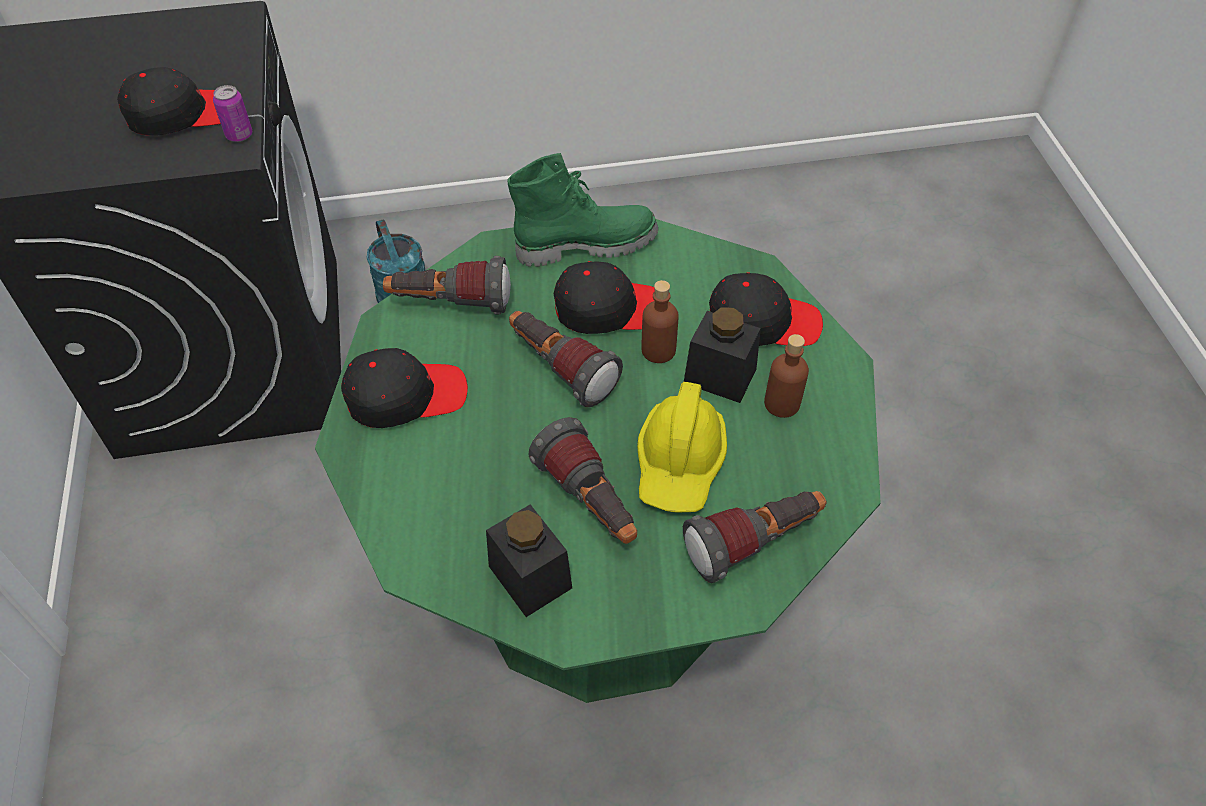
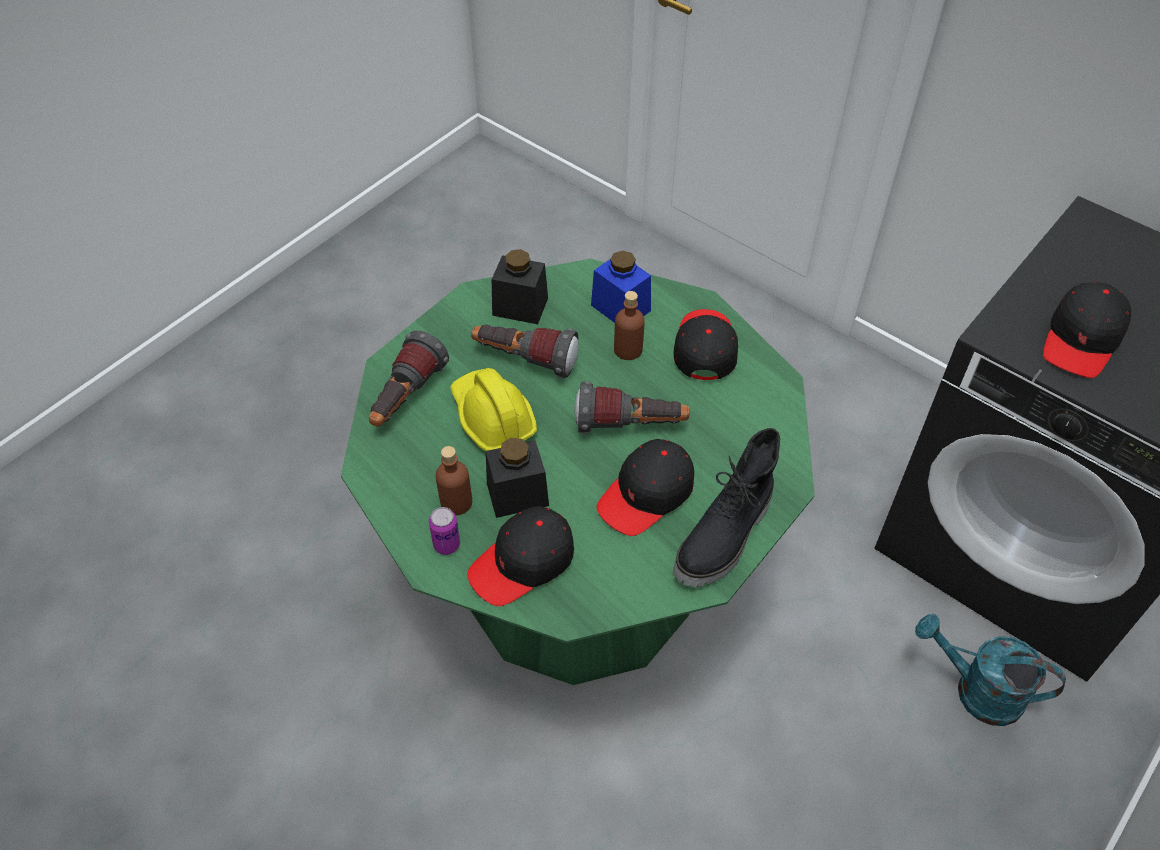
camera: 140 degrees right, 0 degrees up
(239, 135) = (1016, 350): can -> can (446, 544)
(405, 395) = (704, 348): black cap -> black cap turned 150 degrees clockwise
(428, 496) = (620, 308): none -> blue jar
(450, 304) = (757, 421): flashlight -> none
(586, 244) = (725, 539): green boot -> black boot
(658, 350) = (579, 485): brown bottle -> brown bottle (628, 349)

